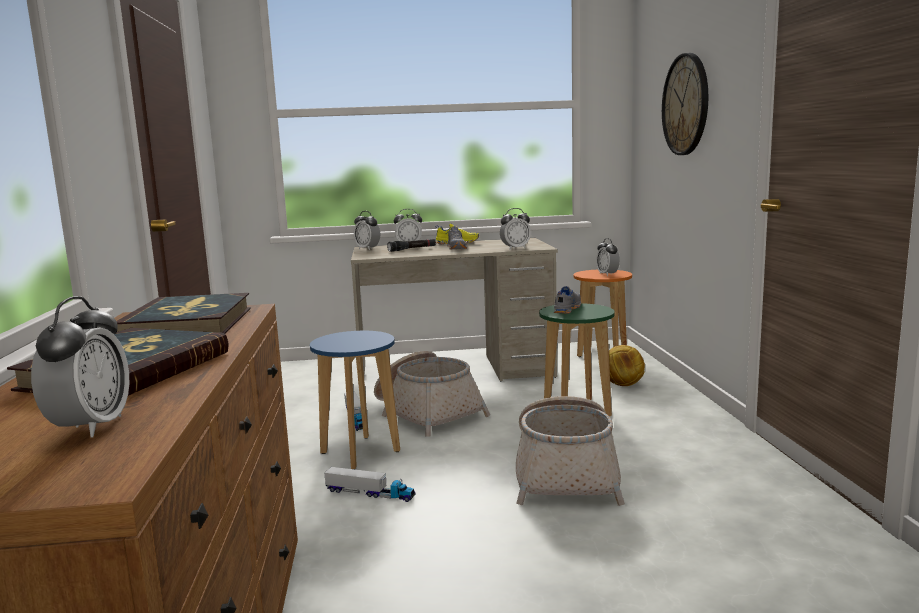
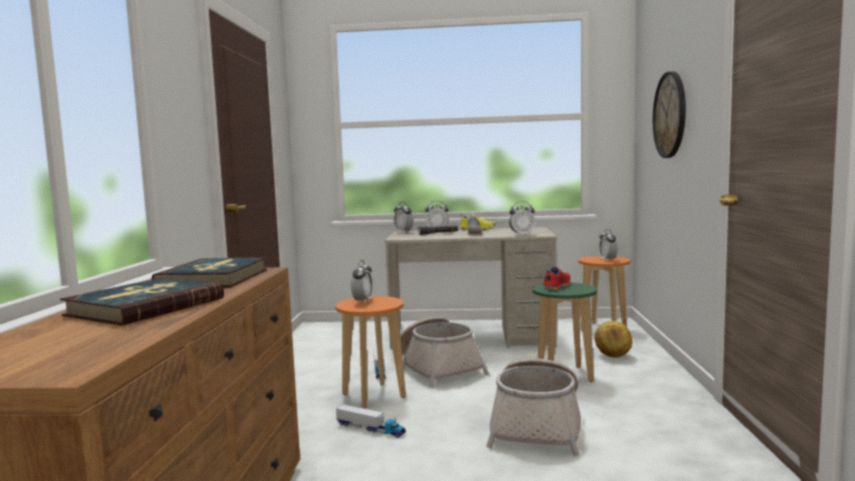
camera: 10 degrees right, 5 degrees down
(91, 427) = (91, 340): alarm clock -> alarm clock (363, 301)
(360, 452) = (373, 396): blue stool -> orange stool
(566, 309) = (556, 286): grey shoe -> red shoe

